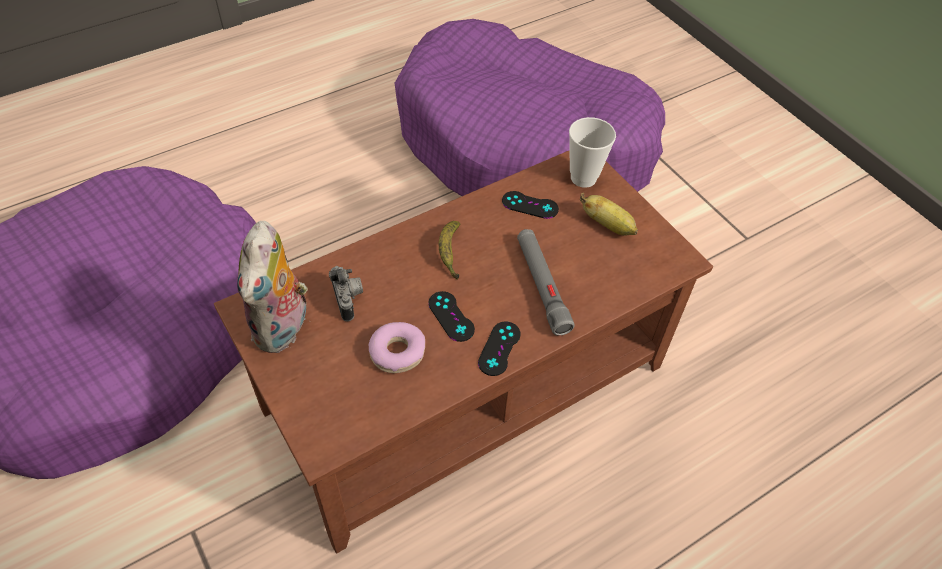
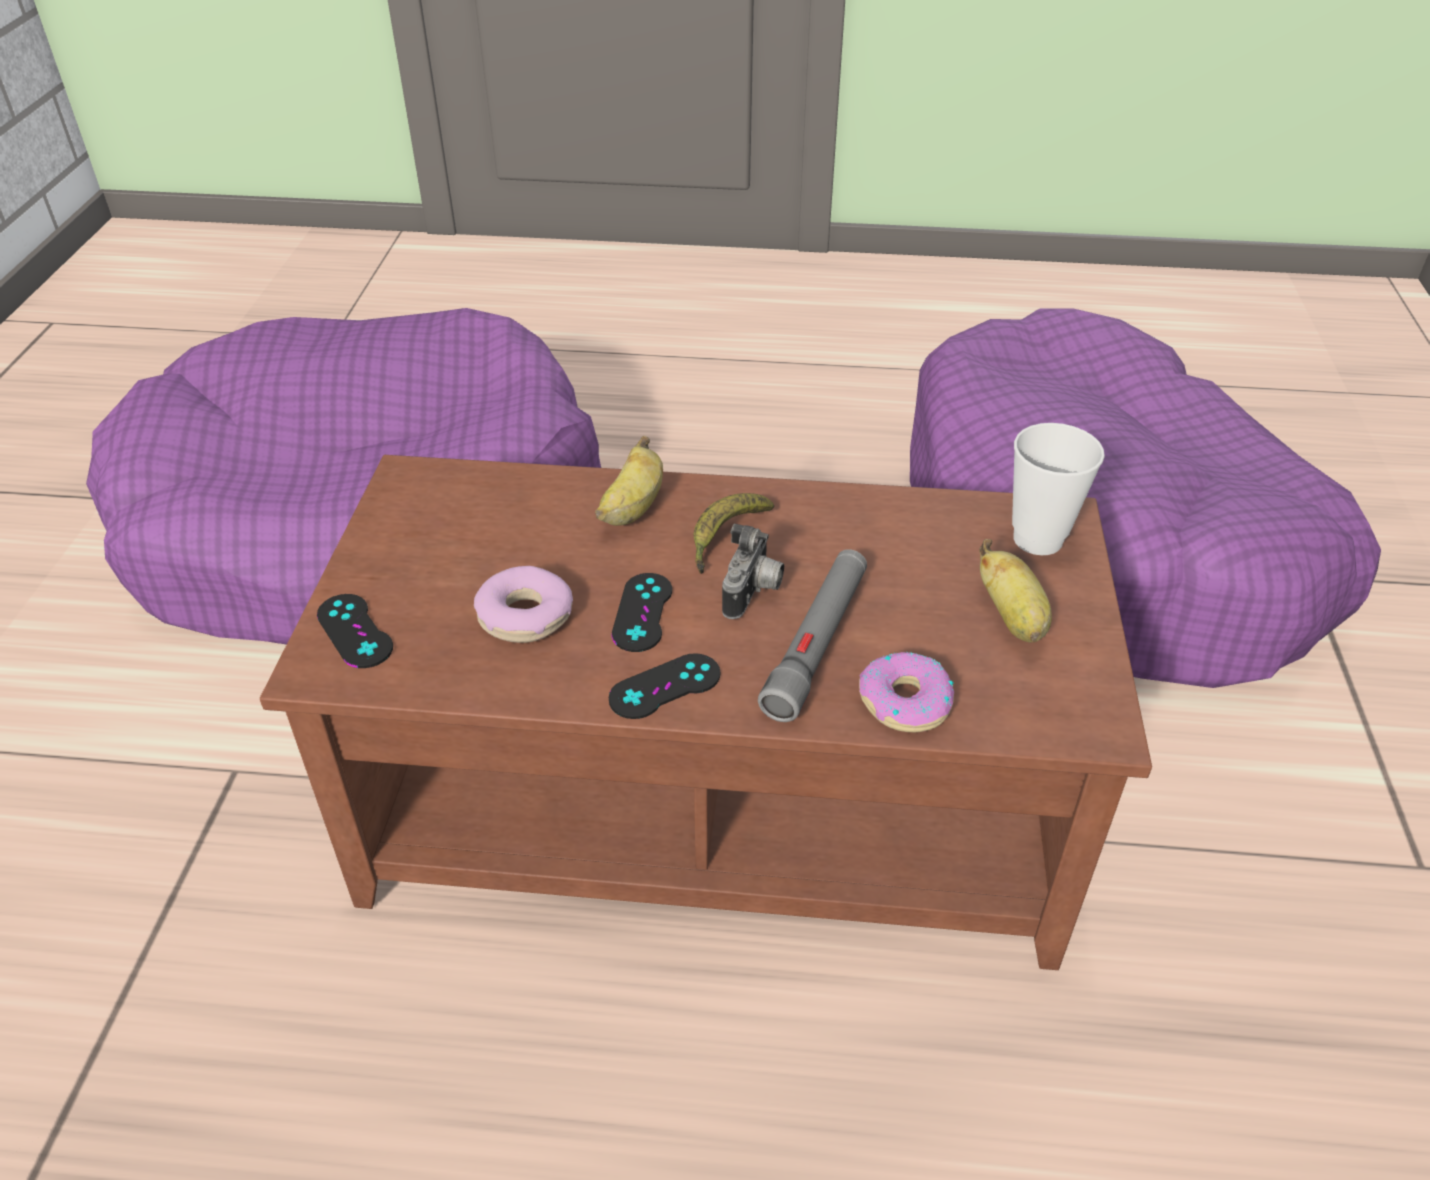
camera: 40 degrees right, 10 degrees down
(283, 328) = (425, 518): plush toy -> none
(349, 300) = (535, 526): camera -> camera (753, 593)
(388, 261) = (632, 509): none -> banana
(530, 205) = (910, 535): black game controller -> black game controller (355, 631)
(603, 293) = (905, 702): none -> donut

